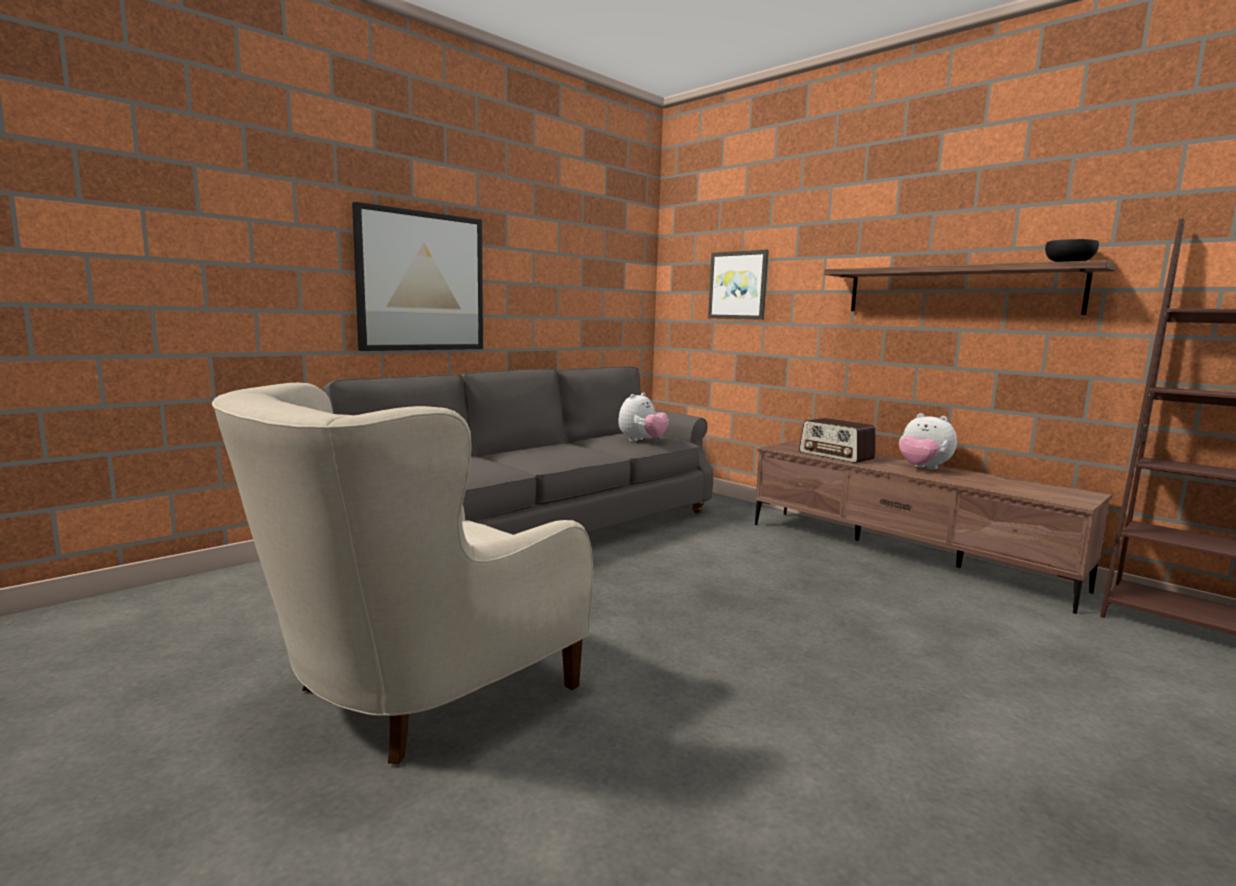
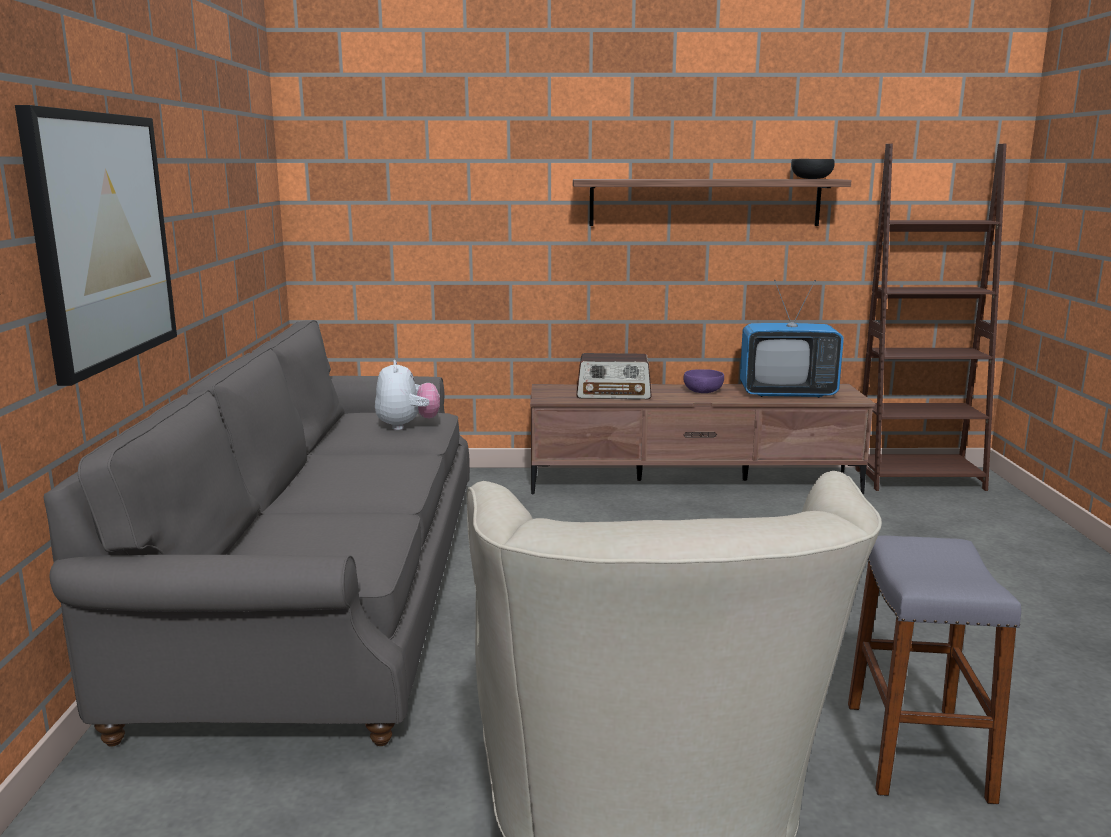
camera: 45 degrees left, 5 degrees up
(676, 768) = (917, 751): none -> grey stool
(738, 285) = (427, 193): picture -> none
(923, 468) = (703, 391): plush toy -> purple bowl
(1006, 485) = (787, 393): none -> television

